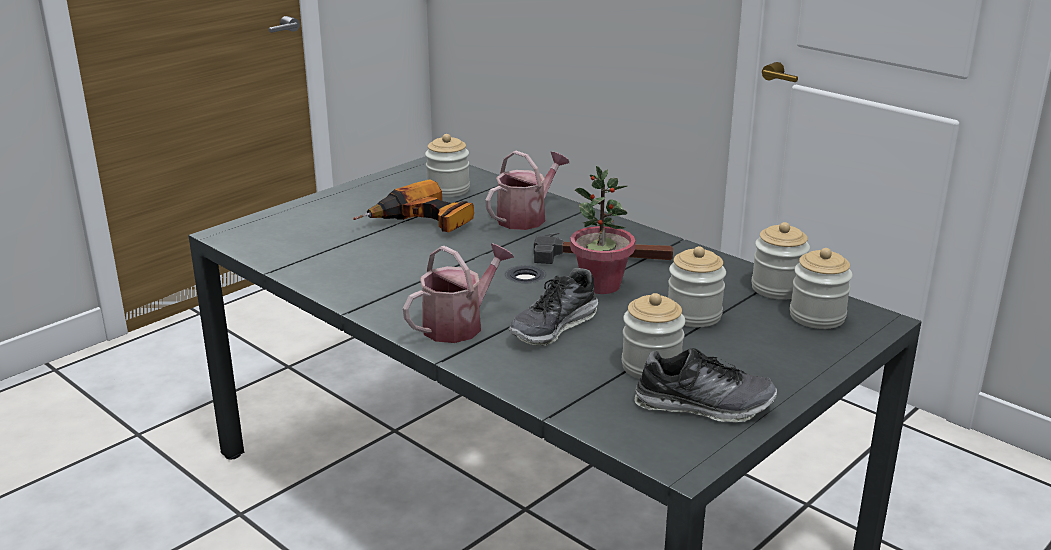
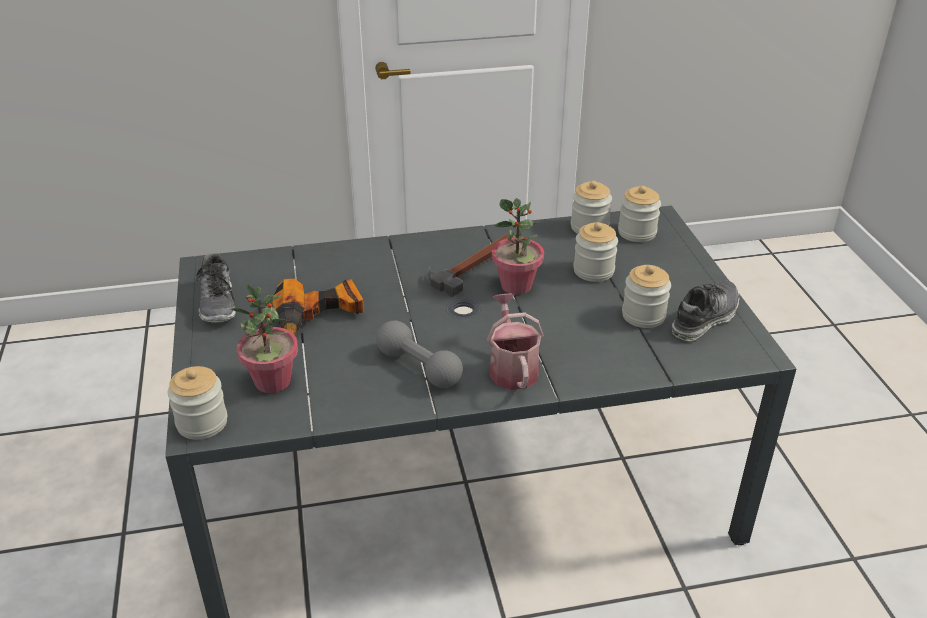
camera: 55 degrees left, 10 degrees up
(315, 237) = (272, 382): none -> potted plant
(405, 284) = (419, 367): none -> grey dumbbell
(448, 190) = (270, 281): jar -> jar (202, 423)
(526, 217) = (370, 269): watering can -> none
(554, 326) = (555, 329): shoe -> shoe (218, 303)

